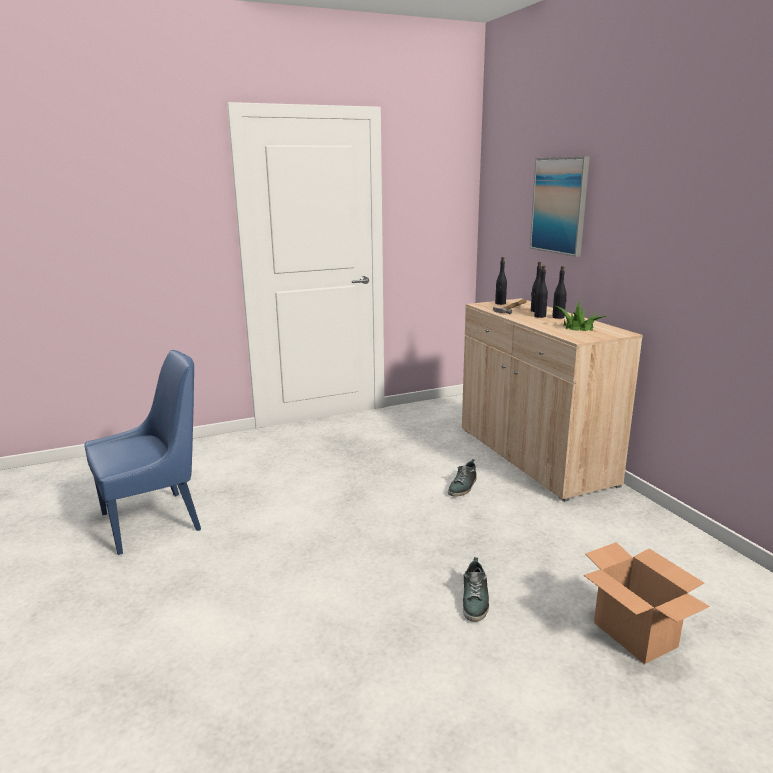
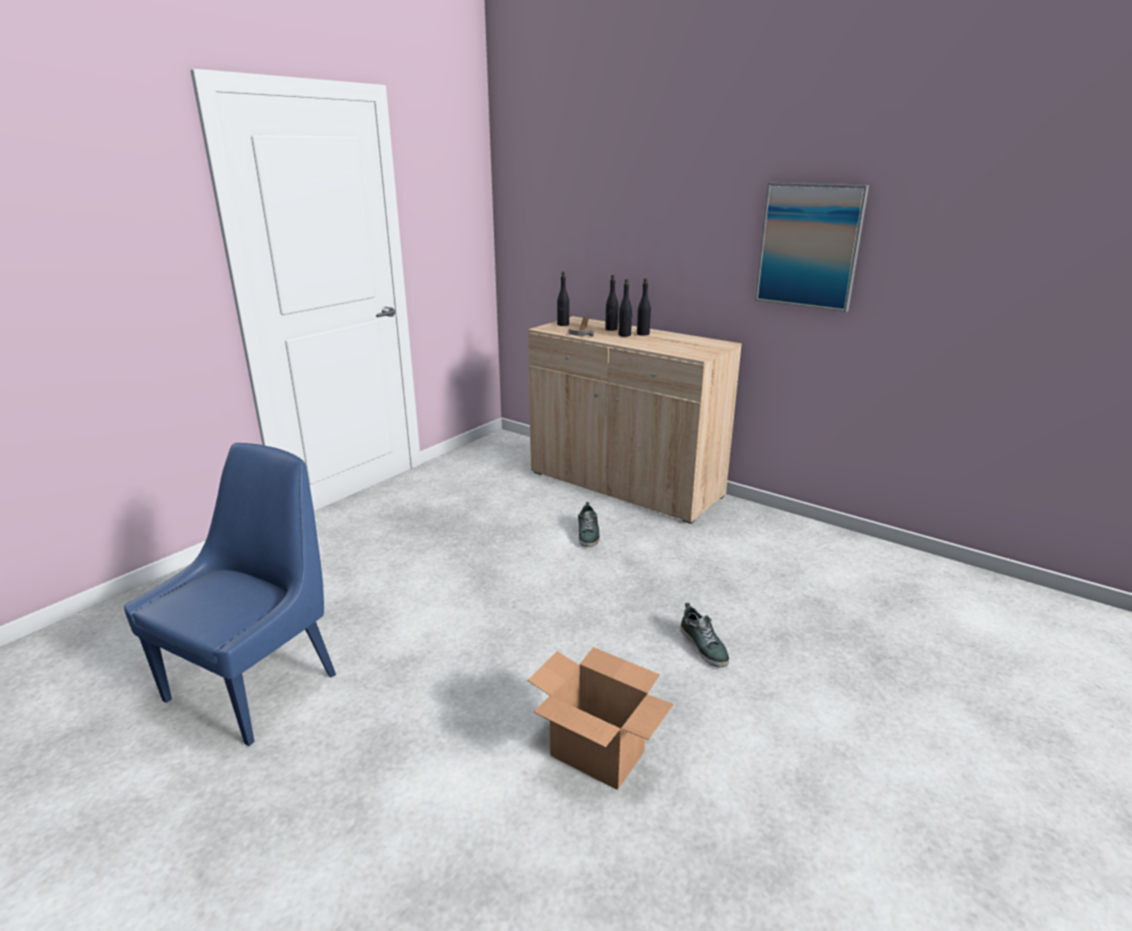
camera: 30 degrees left, 5 degrees up
(559, 205) = (619, 211): picture -> picture (809, 246)
(578, 327) = (678, 343): potted plant -> none
(636, 635) = (850, 629): cardboard box -> cardboard box (598, 754)

